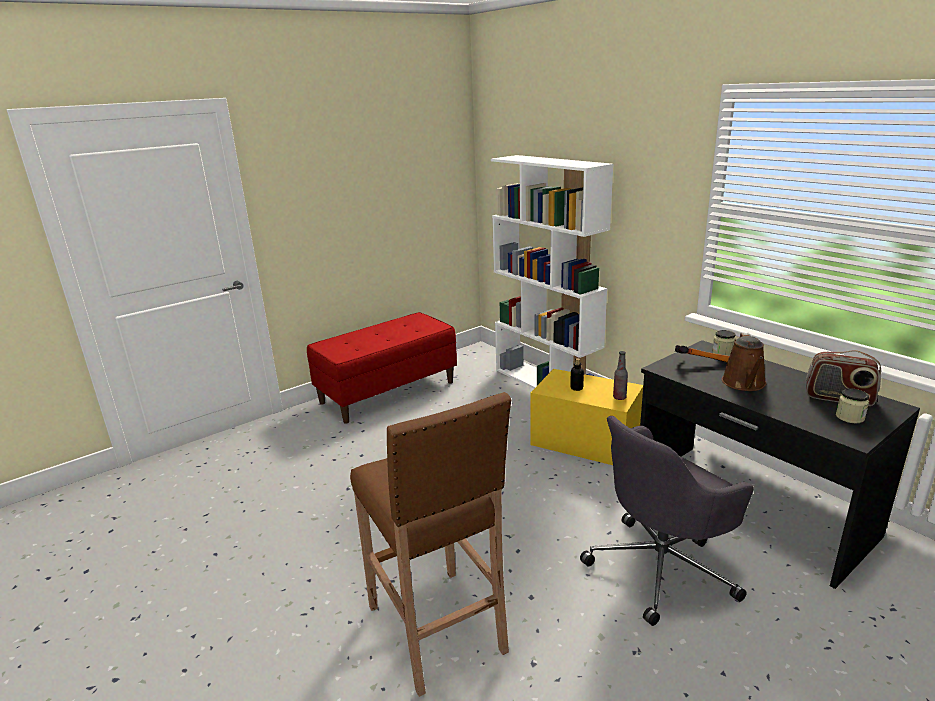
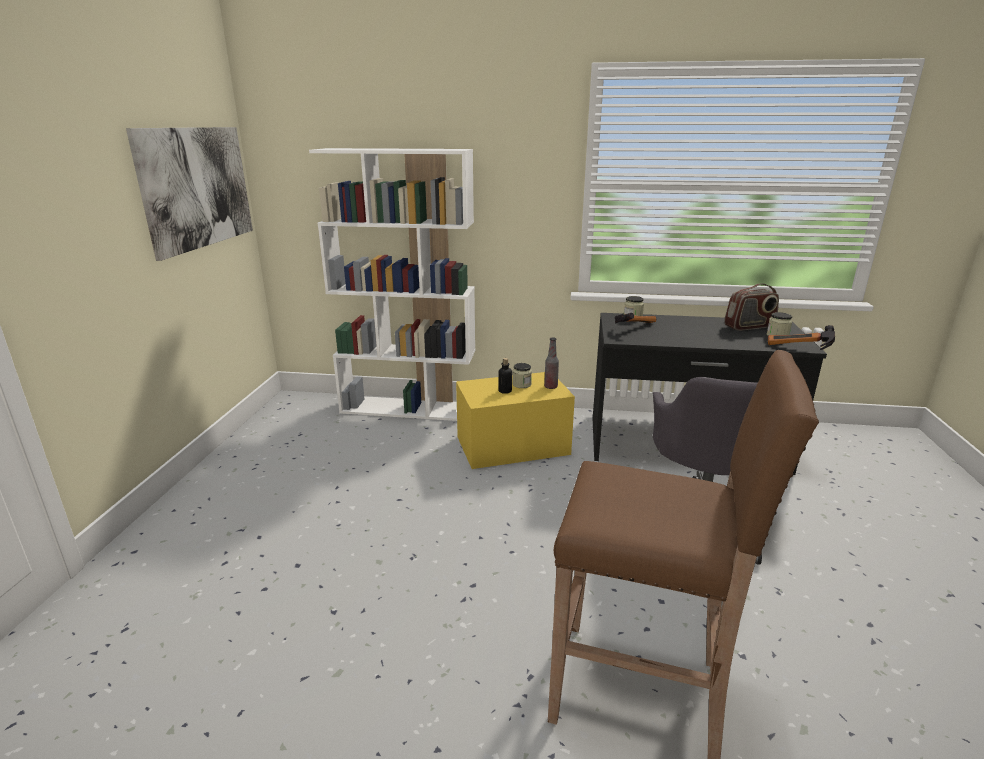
camera: 45 degrees left, 0 degrees up
(387, 392) = (233, 480): red bench -> none
(419, 183) = (197, 187): none -> picture
(598, 387) = (521, 384): none -> jar
(744, 384) = (687, 333): brown watering can -> none
(840, 437) = (798, 349): none -> hammer

